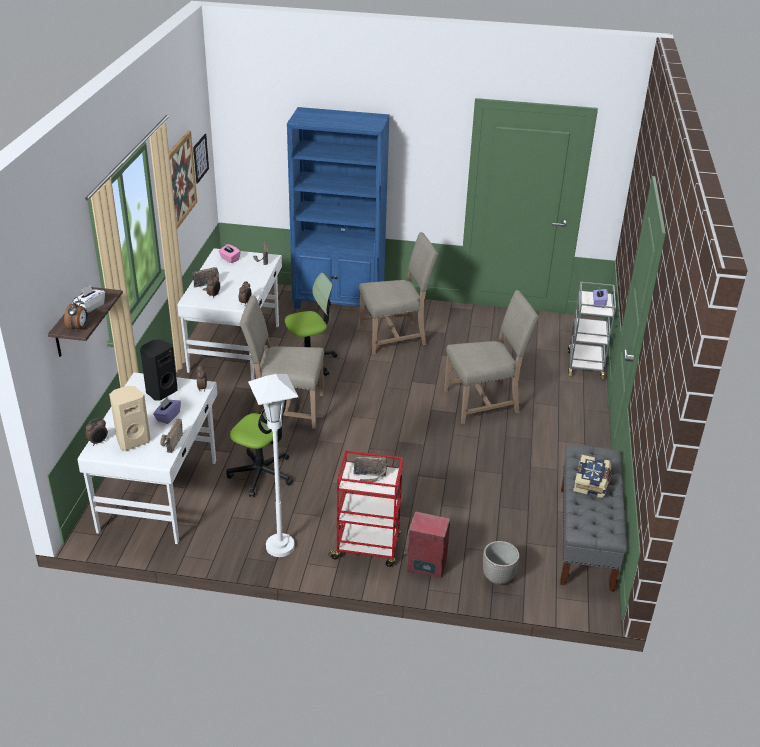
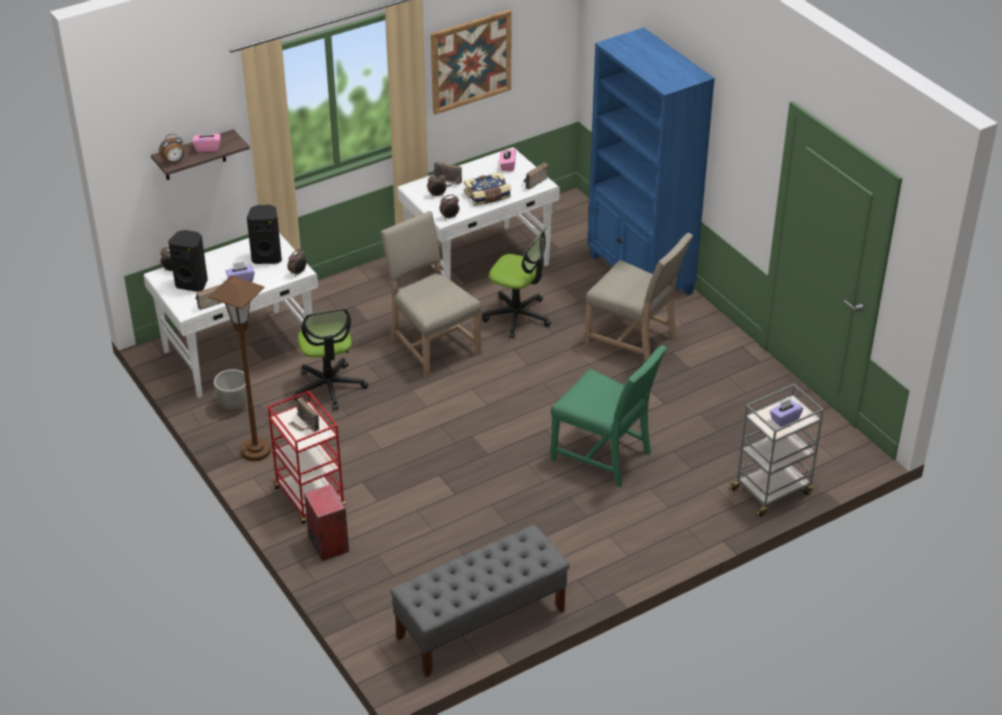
camera: 50 degrees right, 5 degrees up
(90, 307) = (208, 148): white tissue box -> pink tissue box
(132, 440) = (192, 283): beige speaker -> black speaker
(200, 158) = (538, 43): picture -> none
(280, 546) = (256, 451): white floor lamp -> brown floor lamp
(484, 402) = (605, 456): beige chair -> green chair
(498, 578) = (360, 594): planter -> planter (233, 405)
(592, 482) = (489, 565): book -> book (487, 196)

